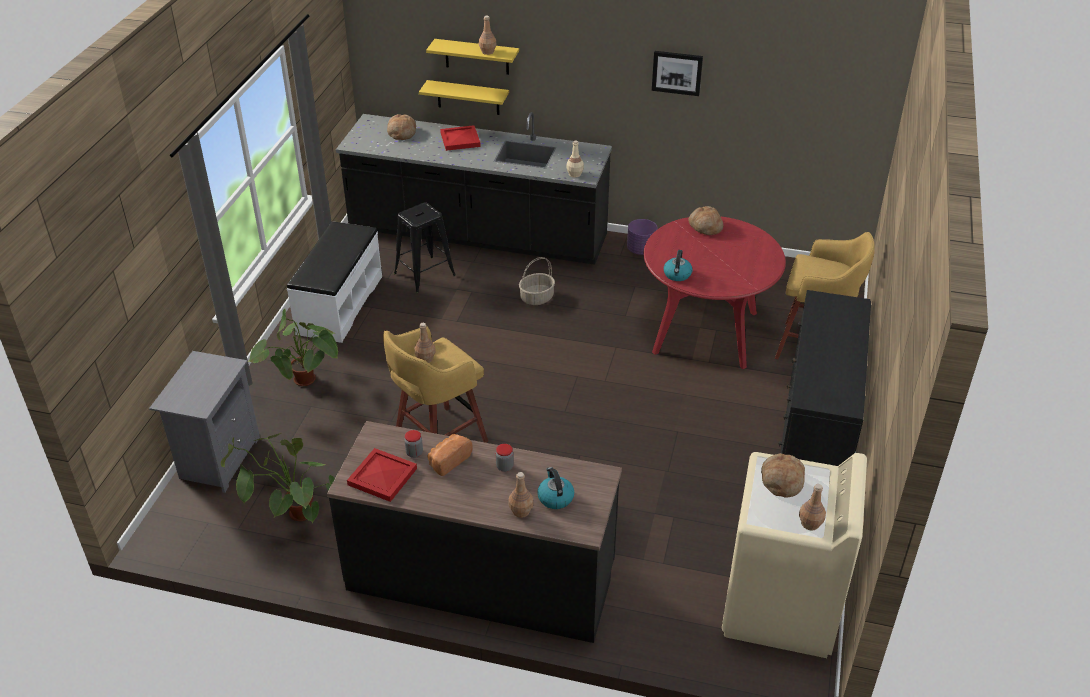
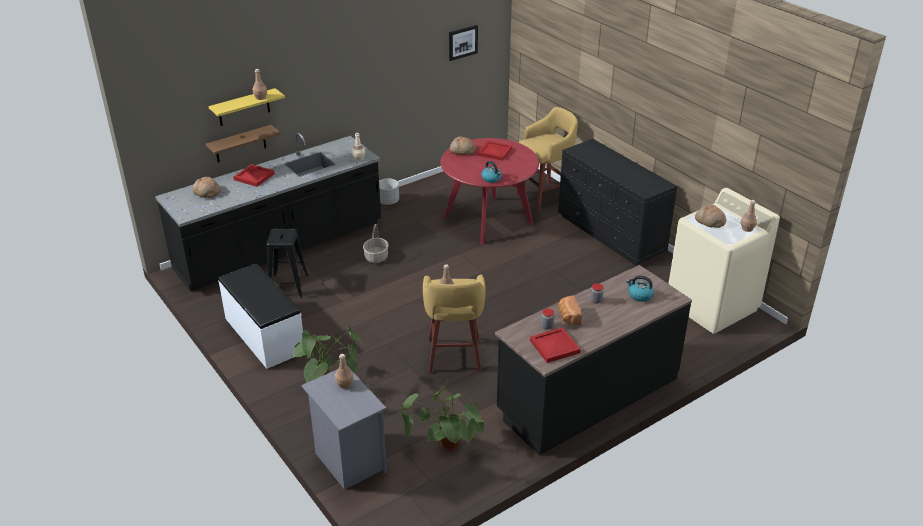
camera: 50 degrees left, 5 degrees down
(468, 97) = (240, 144): yellow shelf -> brown shelf
(521, 511) = (638, 311): brown bottle -> brown bottle (344, 384)
(641, 249) = (388, 201): purple planter -> grey planter
(677, 72) = (384, 63): picture -> picture (462, 42)
(736, 248) = (494, 152): none -> red tray

